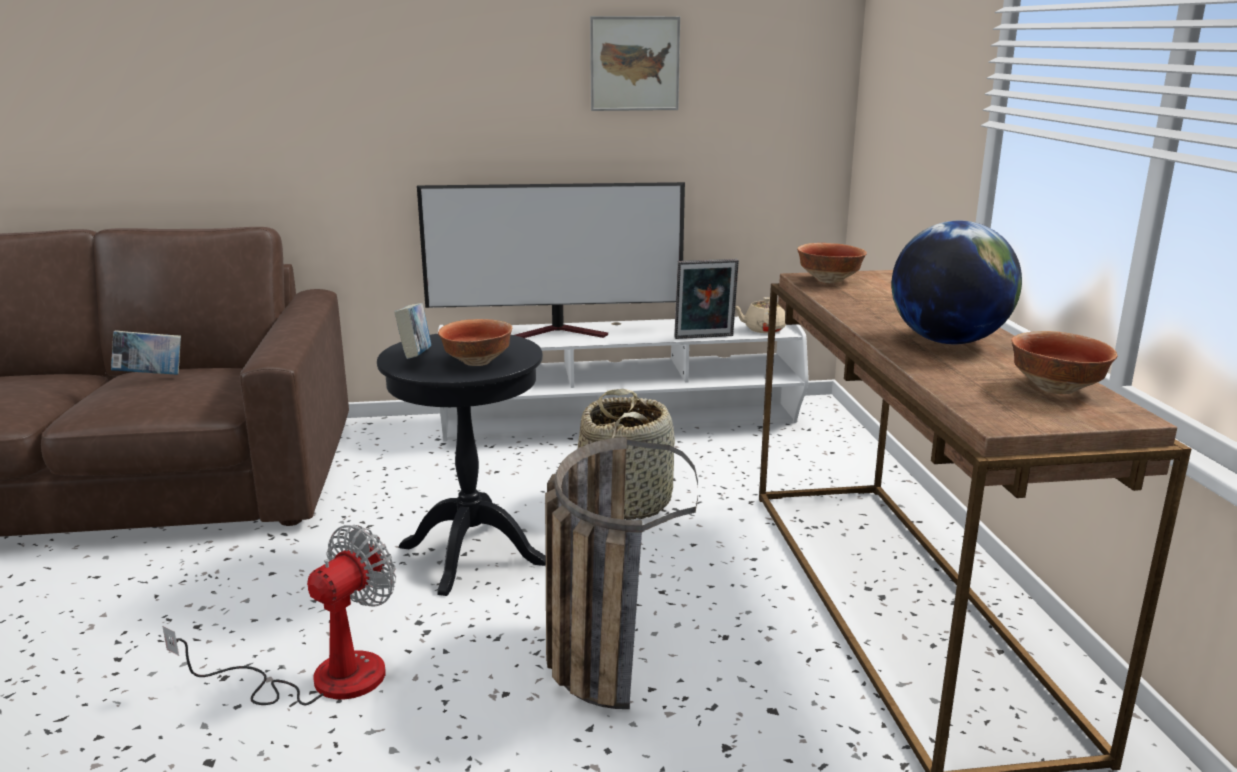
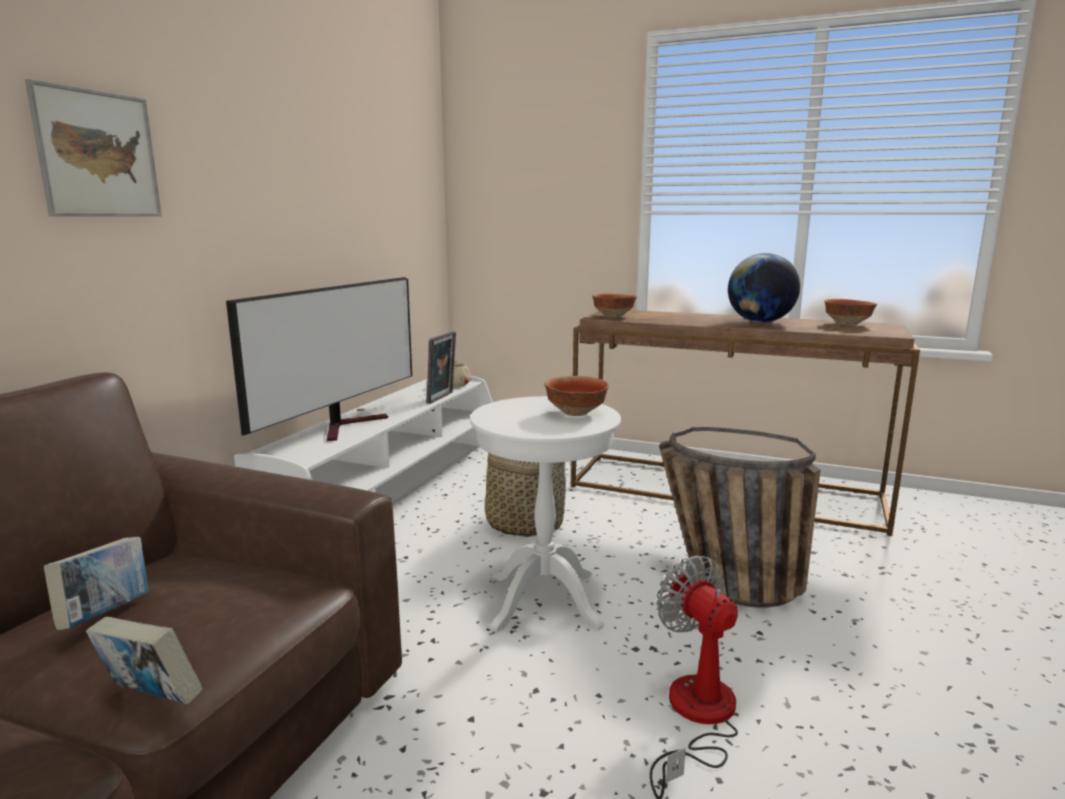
camera: 60 degrees left, 5 degrees down
(416, 358) = (537, 426): book -> book (150, 700)
(472, 554) = (544, 600): black side table -> white side table
(634, 64) = (344, 179): picture -> picture (98, 154)

